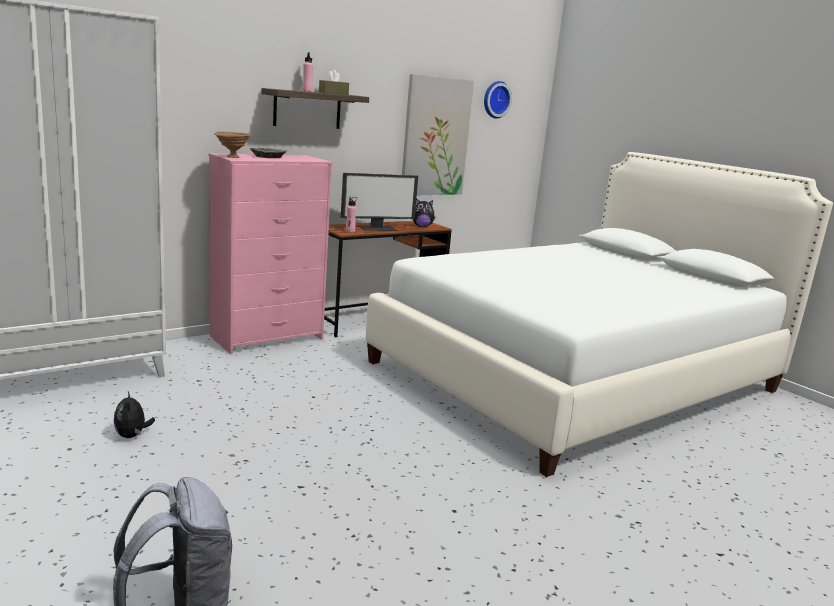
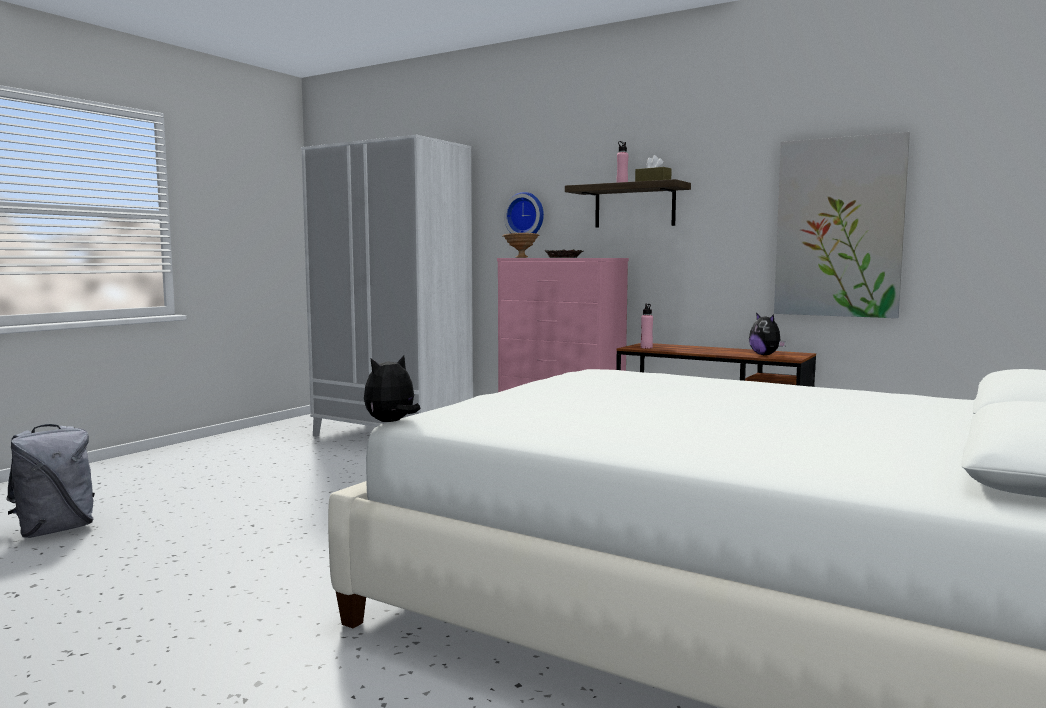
camera: 70 degrees right, 10 degrees down
(132, 436) = (306, 470): plush toy -> plush toy (391, 422)
(377, 228) = (695, 349): monitor -> none
(495, 99) = (976, 156): wall clock -> wall clock (525, 215)

